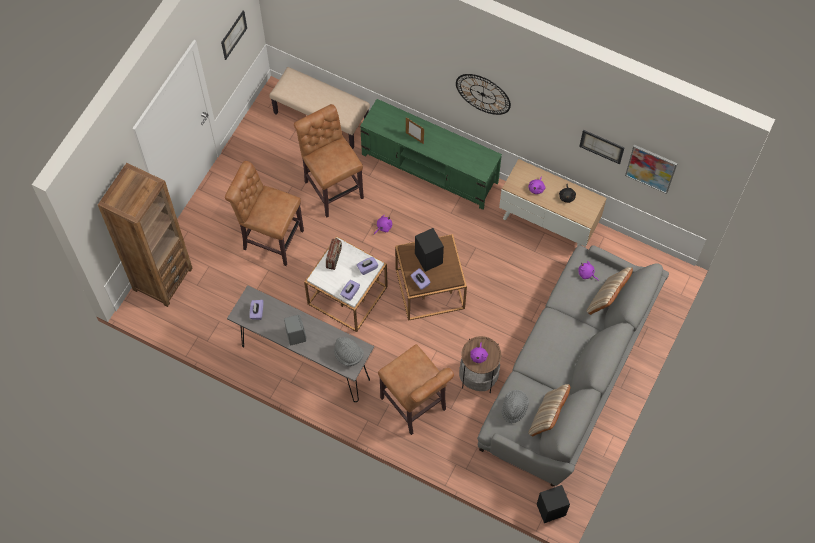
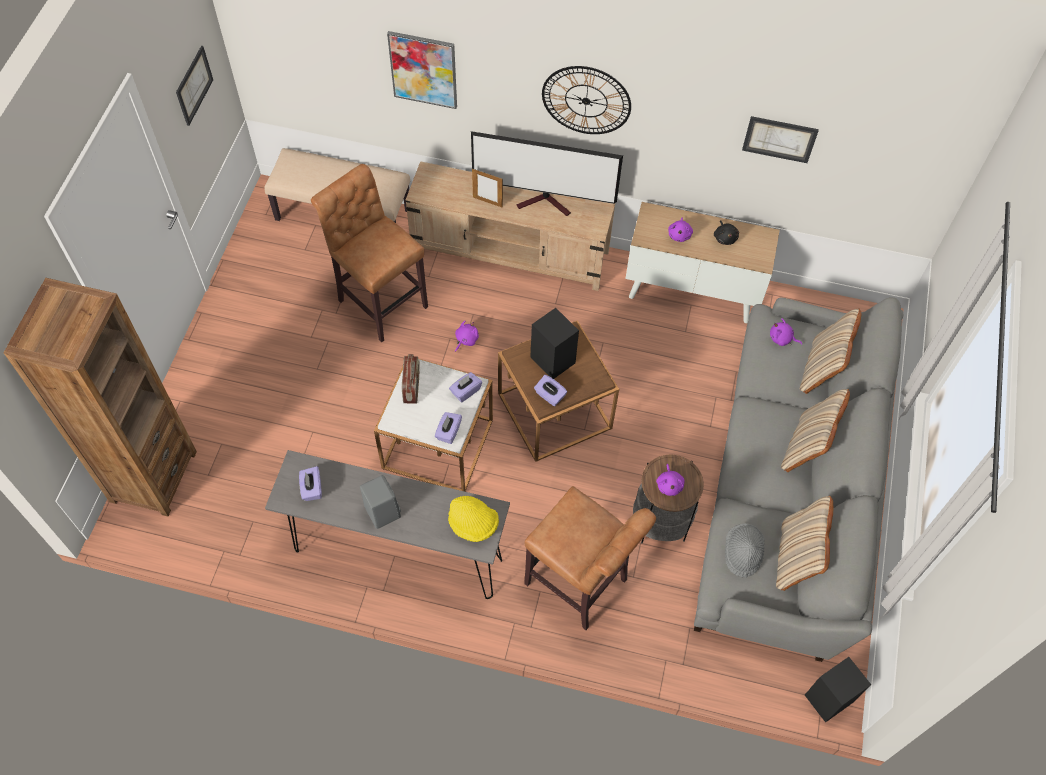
camera: 15 degrees left, 5 degrees down
(270, 238) = (305, 387): brown stool -> none
(348, 355) = (473, 524): grey hat -> yellow hat
(430, 168) = (510, 252): green tv stand -> beige tv stand
(454, 146) = (546, 203): none -> television
(578, 350) = (806, 447): none -> beige pillow
(651, 168) = (859, 156): picture -> picture (423, 69)

